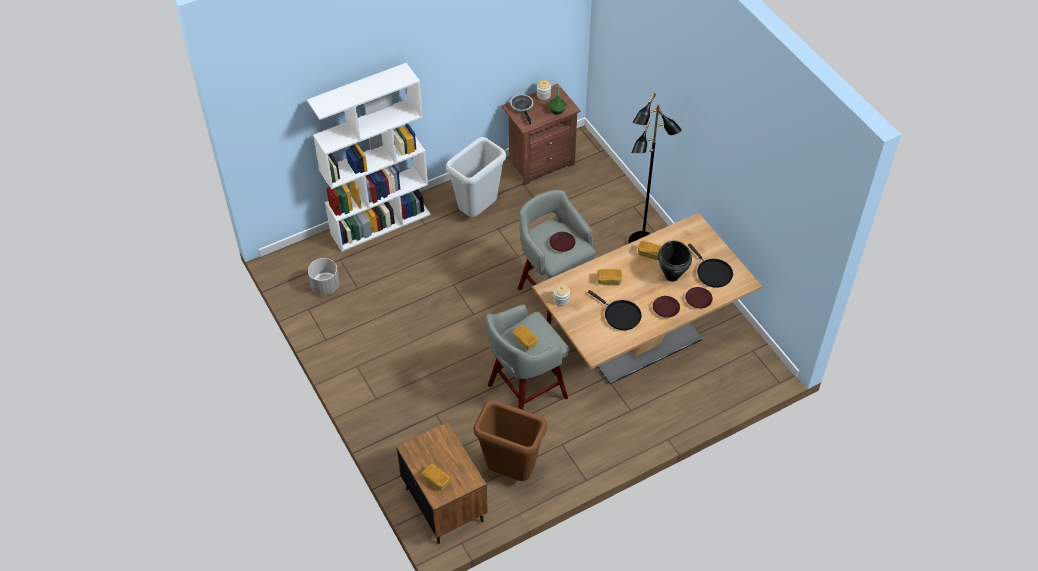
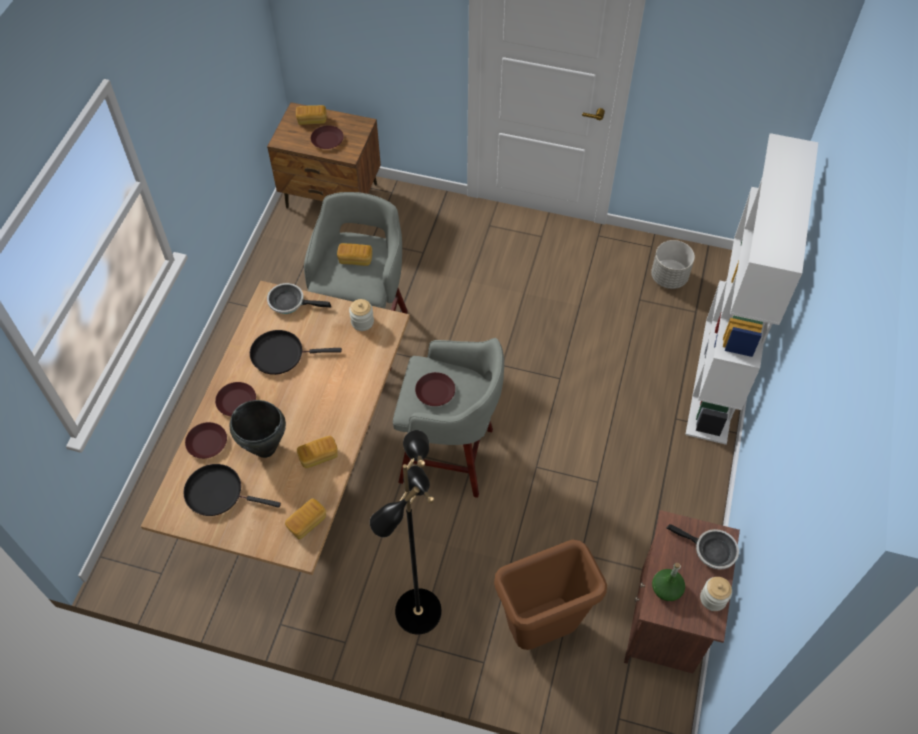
camera: 135 degrees right, 5 degrees up
(444, 455) = (327, 140): none -> brown plate
(477, 210) = (647, 485): grey trash can -> none
(511, 472) = (303, 259): brown trash can -> brown trash can (541, 631)
(587, 340) = (290, 302): none -> frying pan
(609, 280) = (333, 385): bread -> bread (307, 523)

